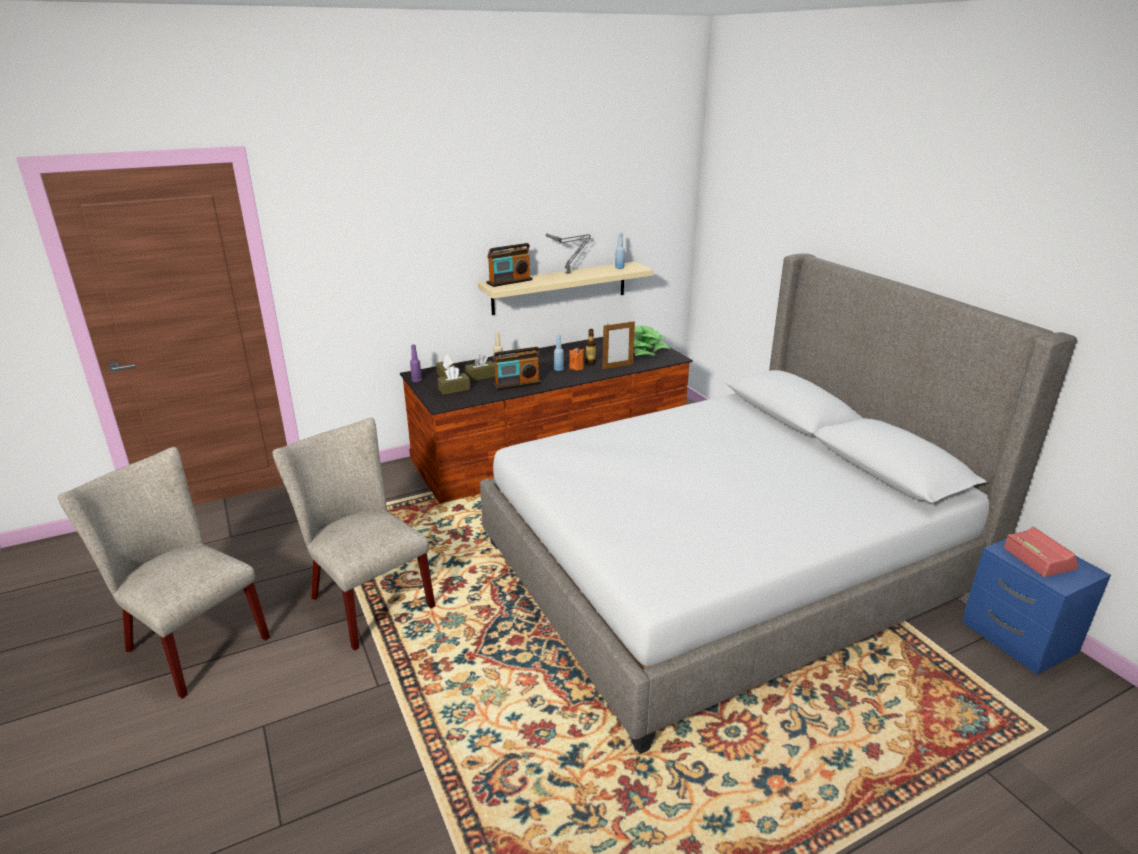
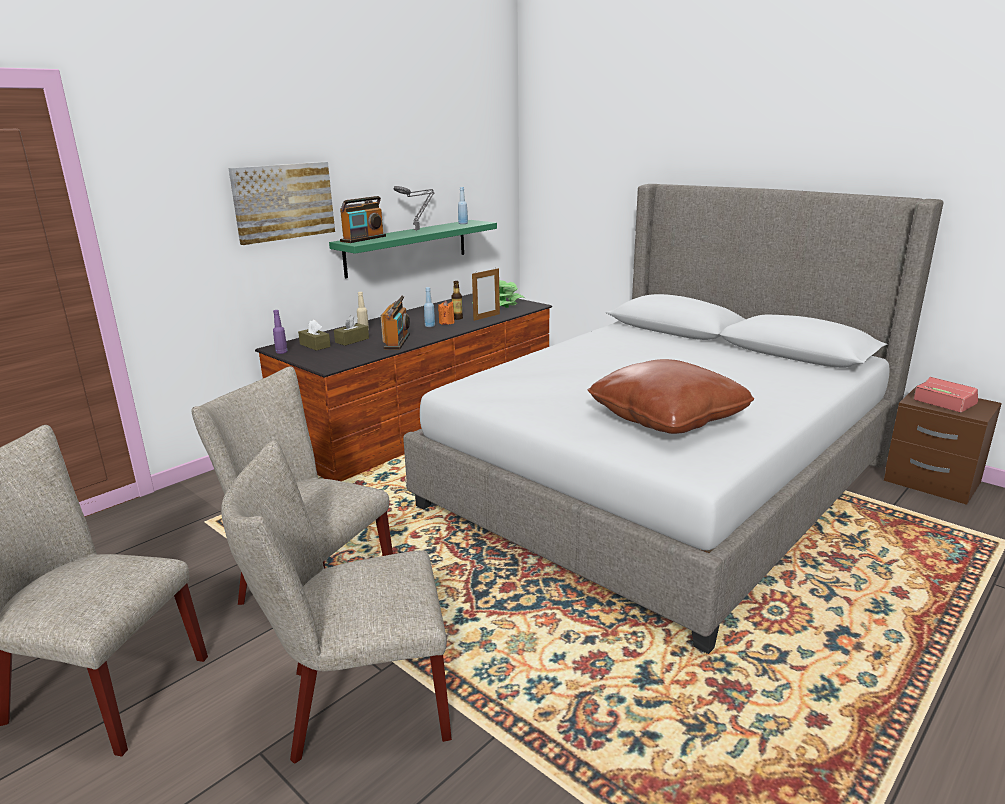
camera: 20 degrees left, 5 degrees down
(346, 708) = (357, 703): none -> beige chair
(435, 247) = (283, 201): none -> picture
(454, 389) = (331, 353): brown tissue box -> none
(517, 384) = (397, 341): radio -> radio turned 45 degrees counterclockwise
(559, 287) = (407, 247): beige shelf -> green shelf
(680, 525) = (667, 418): none -> brown pillow
(1017, 638) = (931, 482): blue nightstand -> brown nightstand

